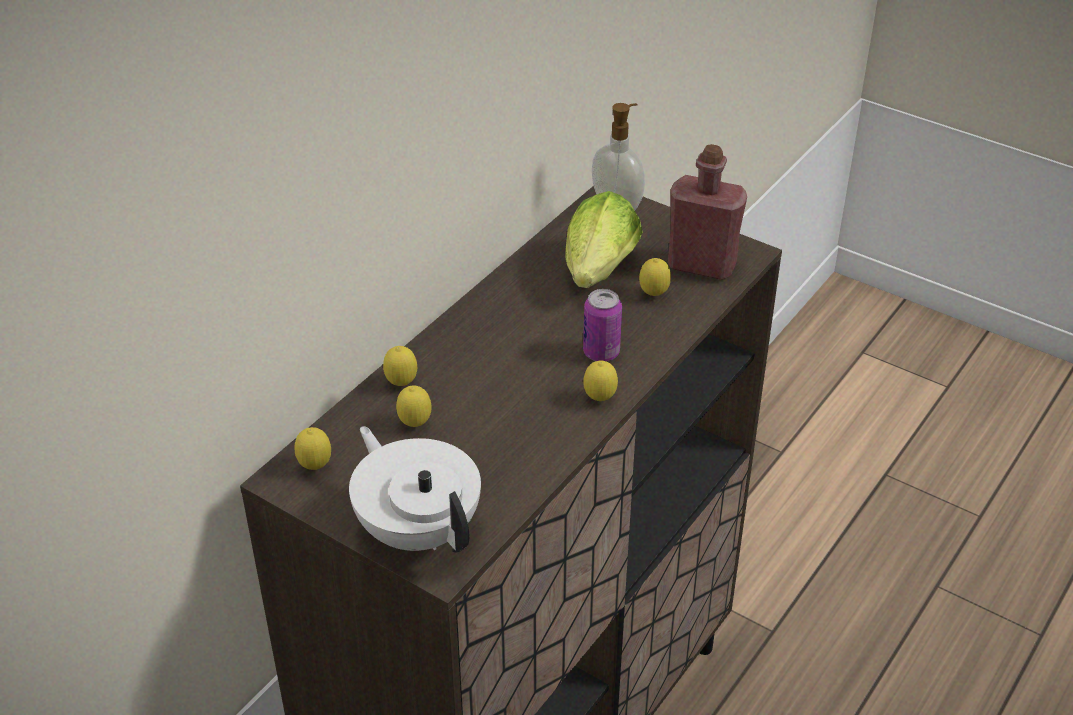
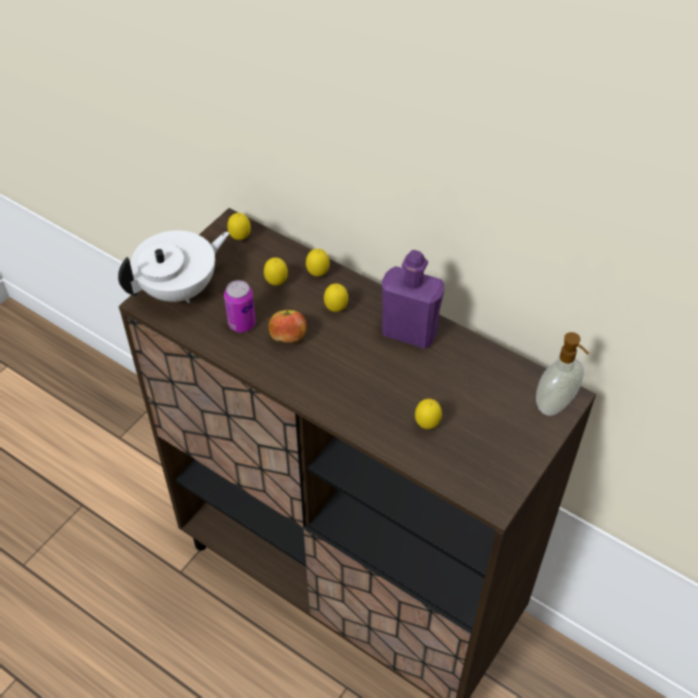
camera: 90 degrees right, 10 degrees up
(511, 305) = (409, 332): none -> purple bottle
(518, 410) = (288, 337): none -> apple
(597, 274) = (452, 387): lettuce -> none
(599, 399) = (298, 385): lemon -> lemon (336, 309)
(601, 352) = (352, 387): can -> can (242, 324)
(701, 265) = (472, 463): red bottle -> none

